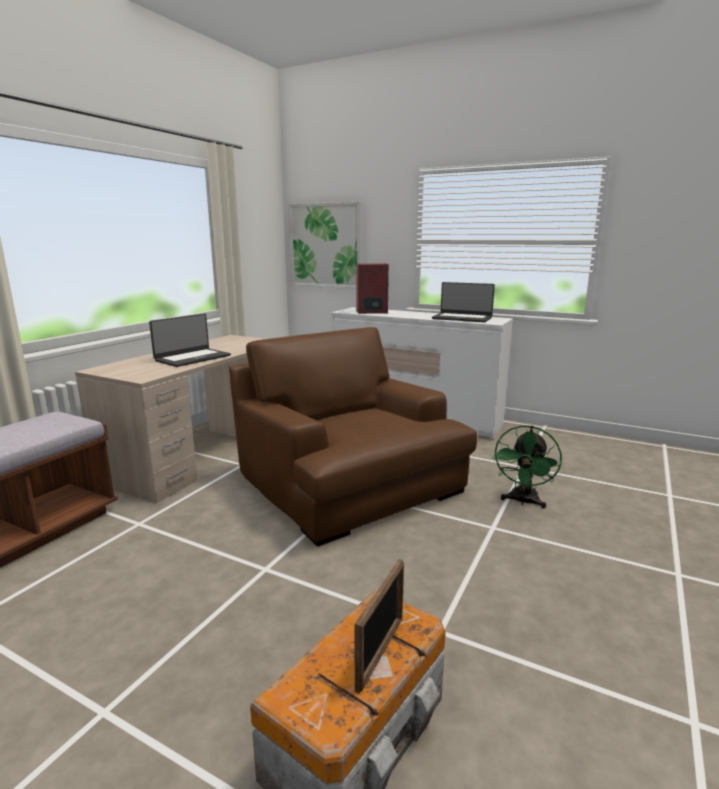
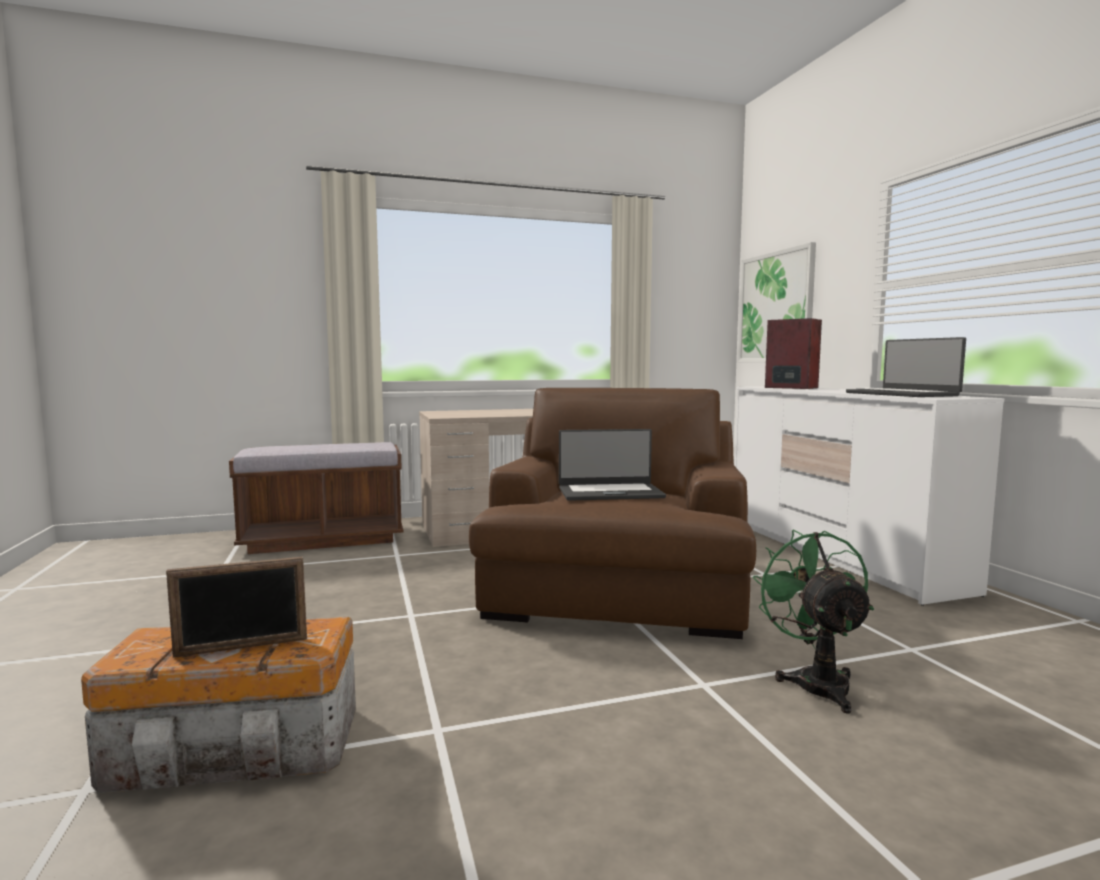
camera: 45 degrees right, 10 degrees down
(192, 358) = (522, 413): laptop -> laptop (610, 492)
(523, 501) = (815, 681): green fan -> green fan turned 105 degrees clockwise

